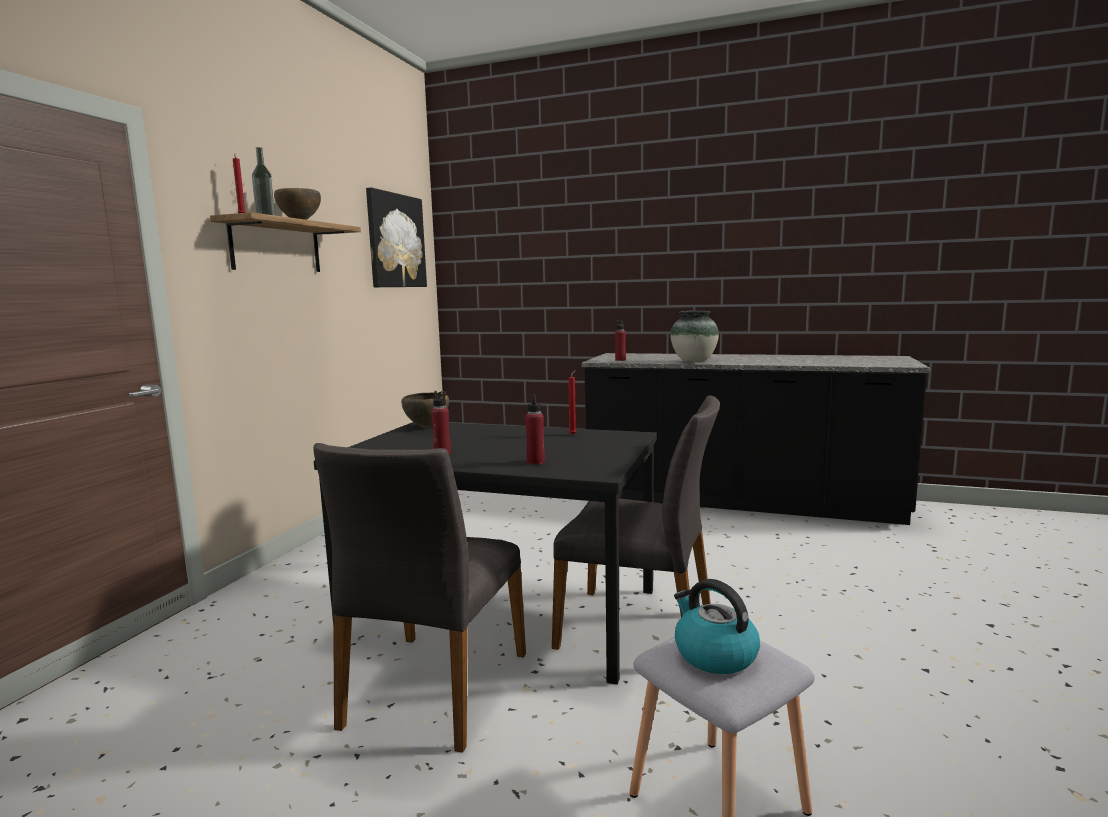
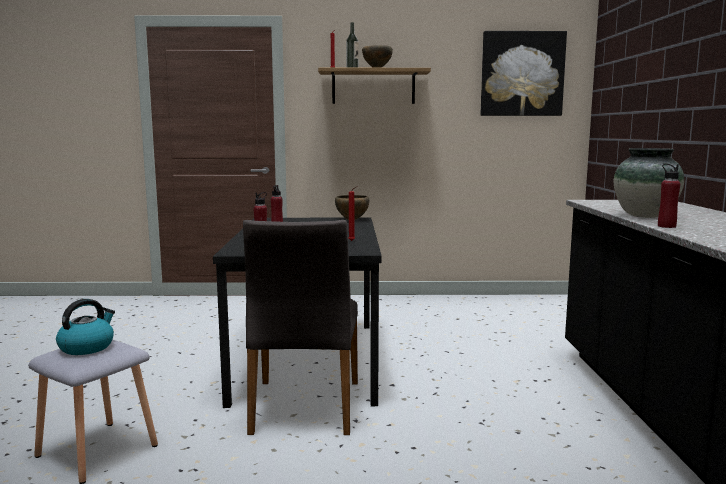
camera: 70 degrees right, 0 degrees up
(434, 689) = (208, 360): grey chair -> none
(620, 360) = (605, 204): red bottle -> red bottle (666, 226)

